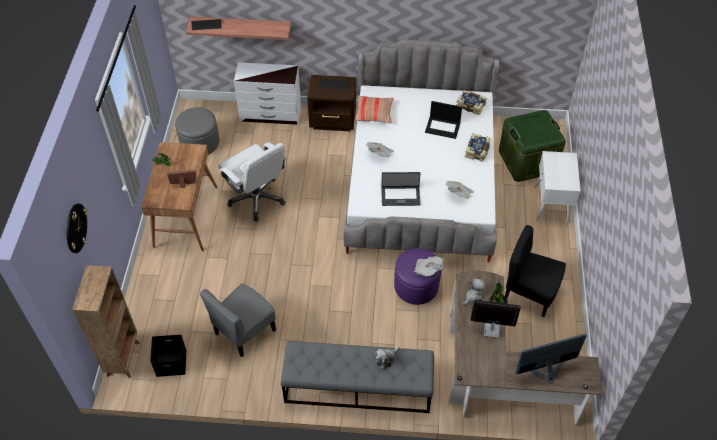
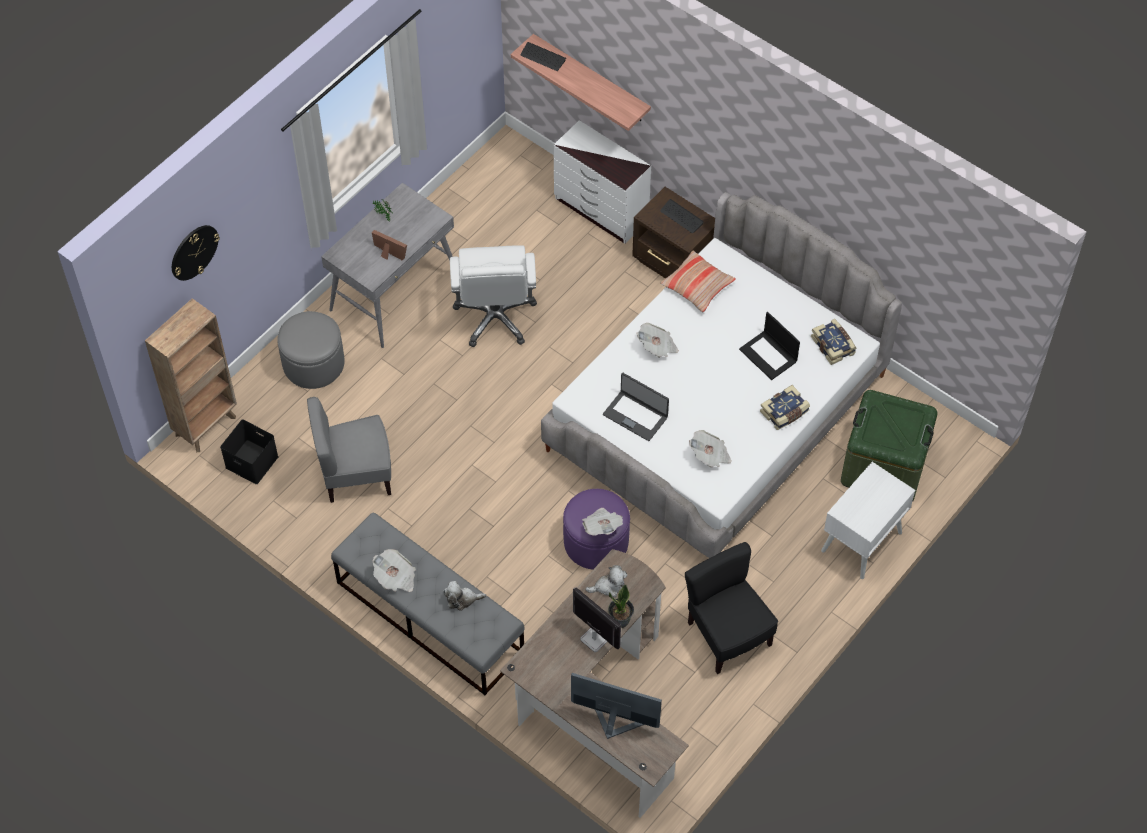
camera: 35 degrees right, 5 degrees up
(185, 216) = (394, 292): brown desk -> grey desk
(199, 142) = (483, 201): grey ottoman -> grey ottoman (313, 363)
(335, 371) = (395, 577): none -> newspaper

